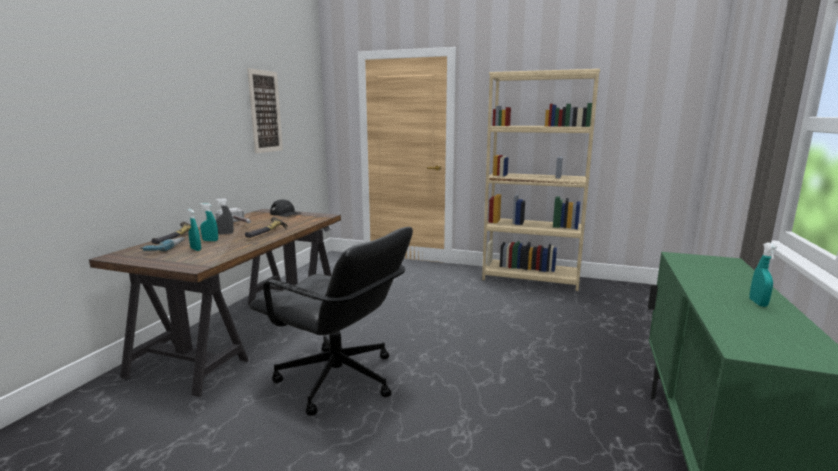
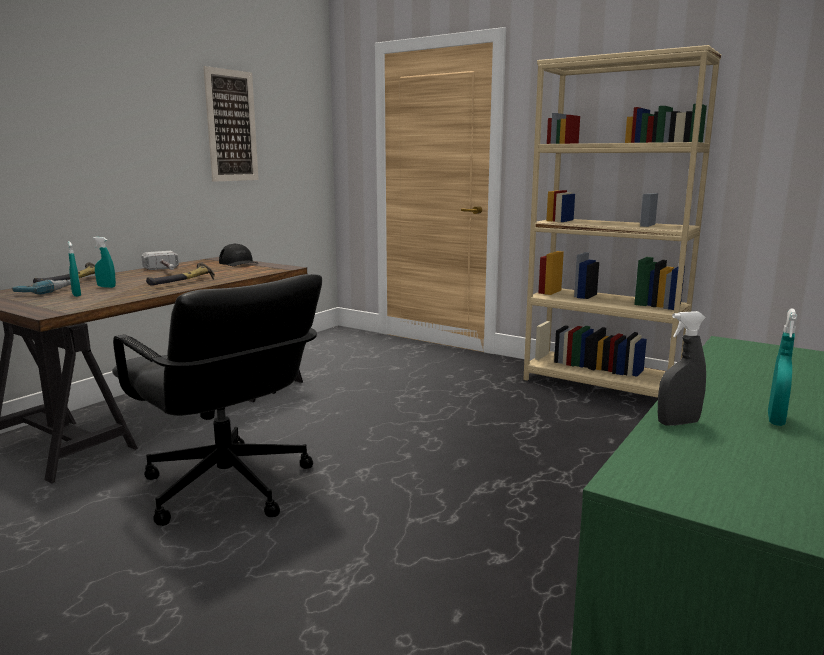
camera: 15 degrees right, 0 degrees up
(225, 233) = (135, 280): grey spray bottle -> grey spray bottle (678, 423)

